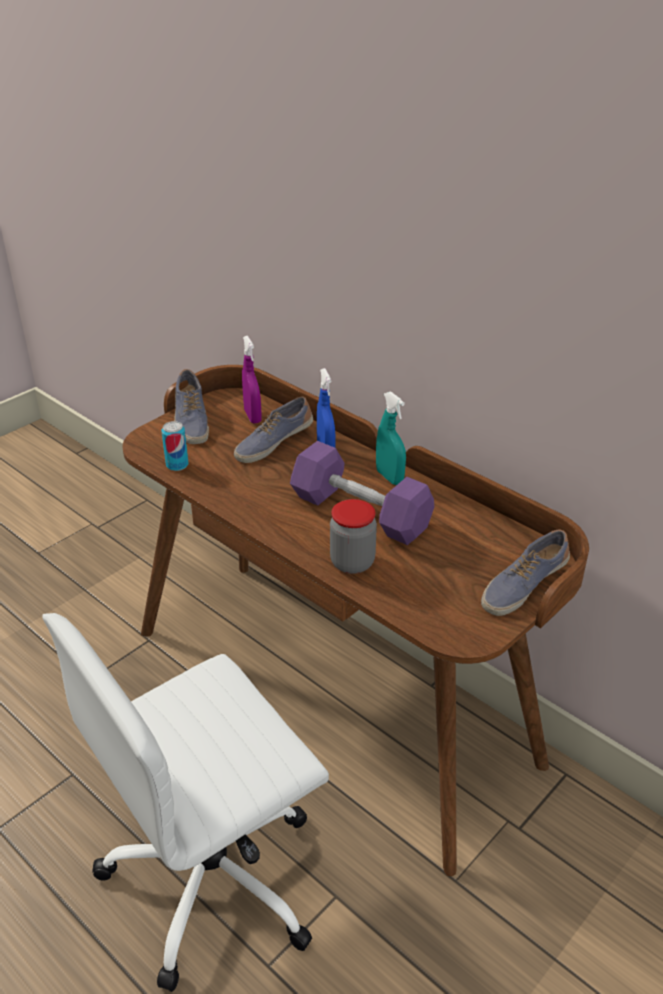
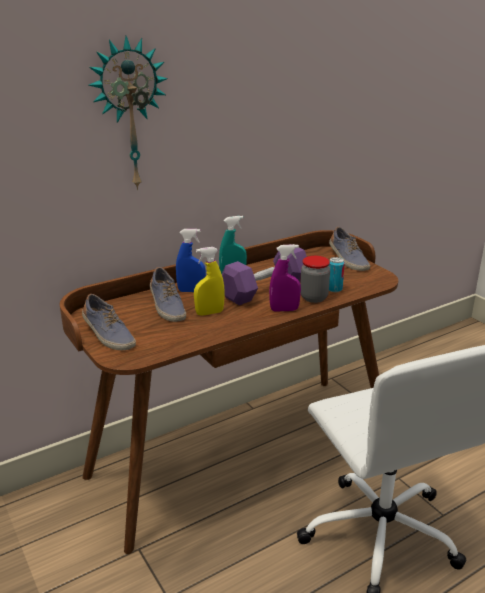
camera: 75 degrees left, 10 degrees down
(177, 465) = (168, 346): can -> can (334, 289)
(190, 421) = (108, 335): shoe -> shoe turned 45 degrees clockwise
(252, 416) = (123, 310): purple spray bottle -> purple spray bottle (284, 310)
(268, 478) = (209, 313): none -> yellow spray bottle
(326, 193) = (129, 115): none -> wall clock

